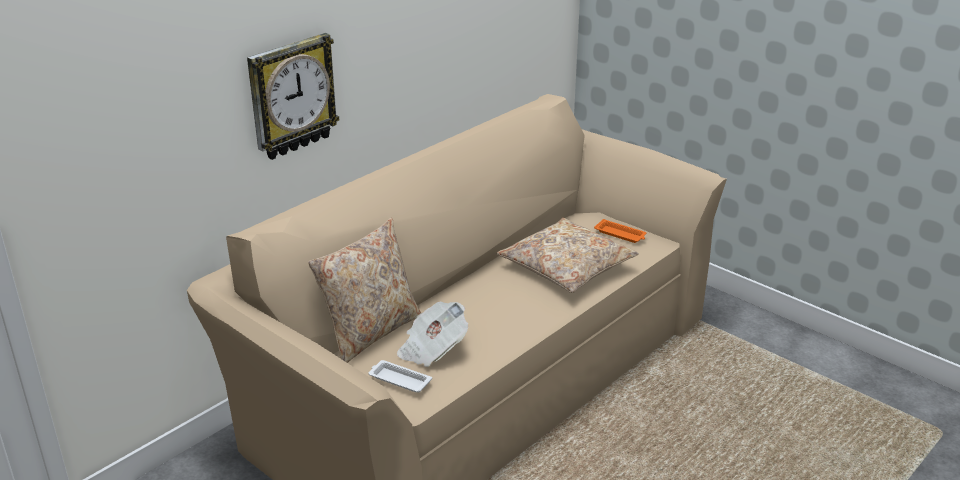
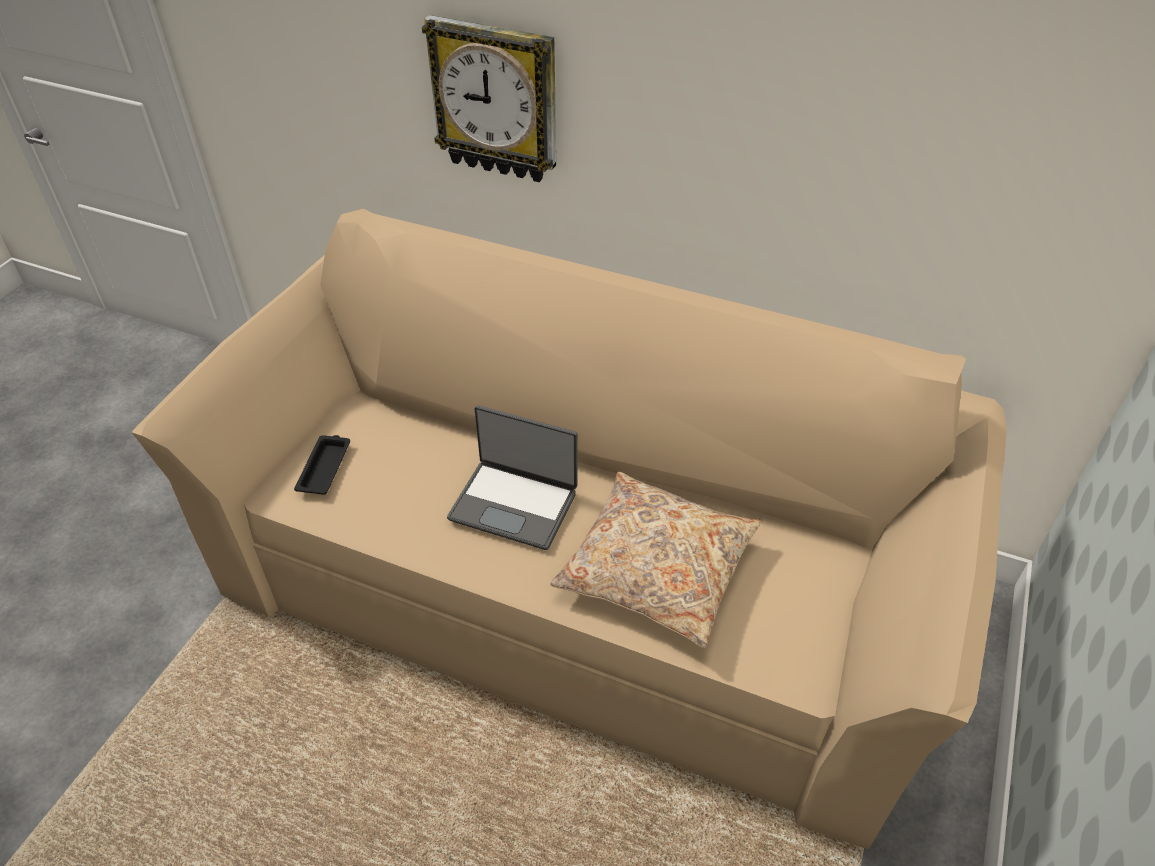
camera: 70 degrees right, 15 degrees up
(370, 332) = (418, 415): beige pillow -> none
(399, 380) = (325, 467): white tray -> black tray
(432, 349) = (395, 478): newspaper -> none
(490, 302) = (514, 504): none -> laptop
(620, 234) = (801, 618): orange tray -> none

